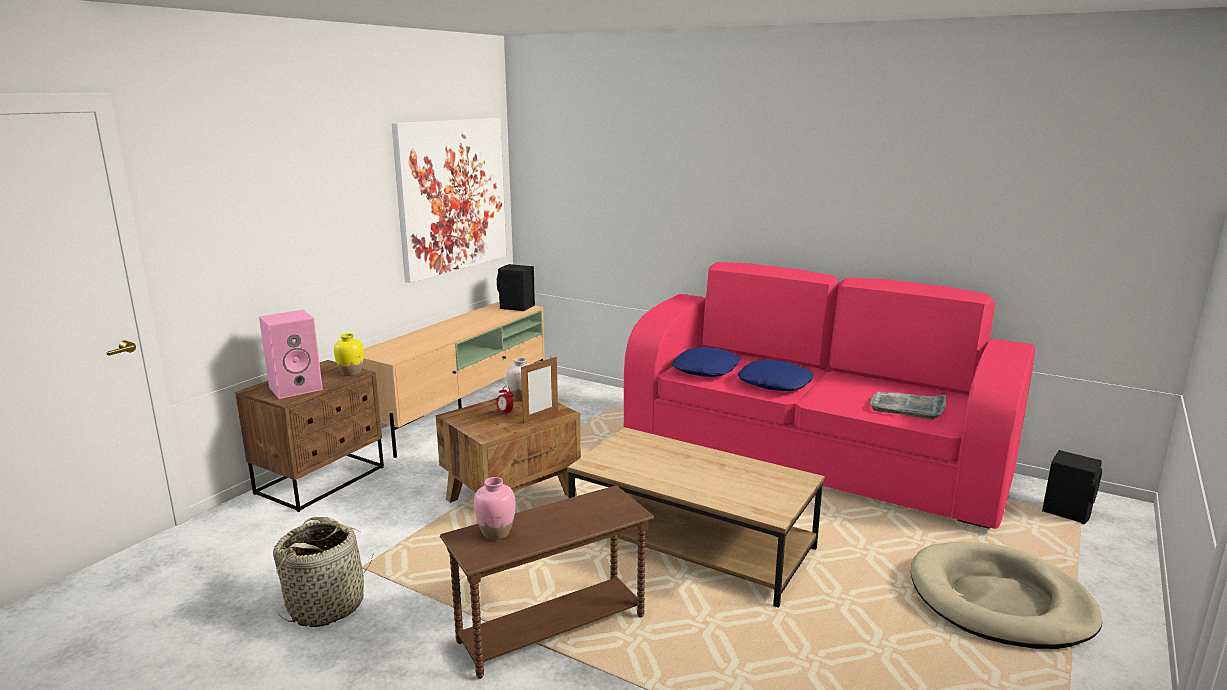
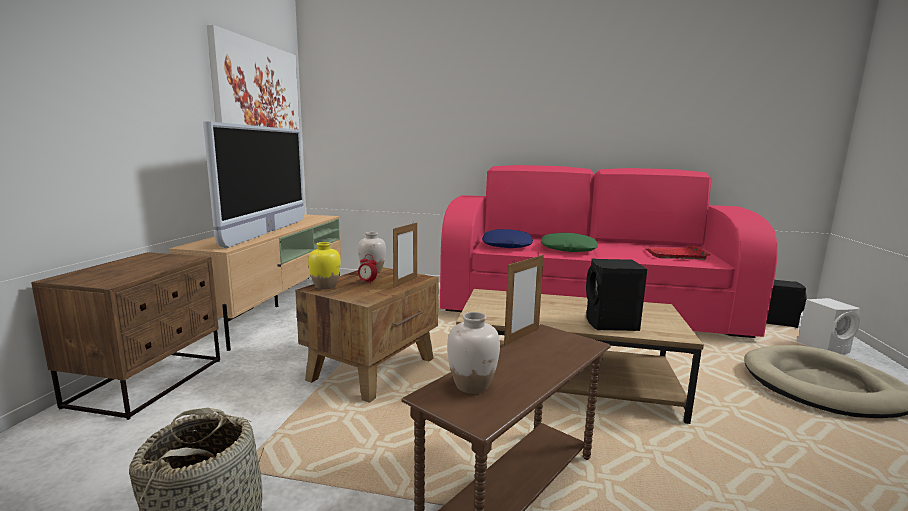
camera: 20 degrees left, 5 degrees down
(296, 388) = (119, 273): pink speaker -> none
(351, 373) = (183, 259): yellow vase -> yellow vase (325, 286)
(447, 334) = (268, 232): none -> television
(496, 533) = (472, 385): pink vase -> white vase
(516, 307) = (316, 217): black speaker -> black speaker (611, 324)
(582, 496) = (522, 337): none -> picture frame
(775, 383) = (568, 249): blue pillow -> green pillow
(908, 407) = (676, 255): grey tray -> red tray
(1082, 556) = (824, 347): none -> white speaker

